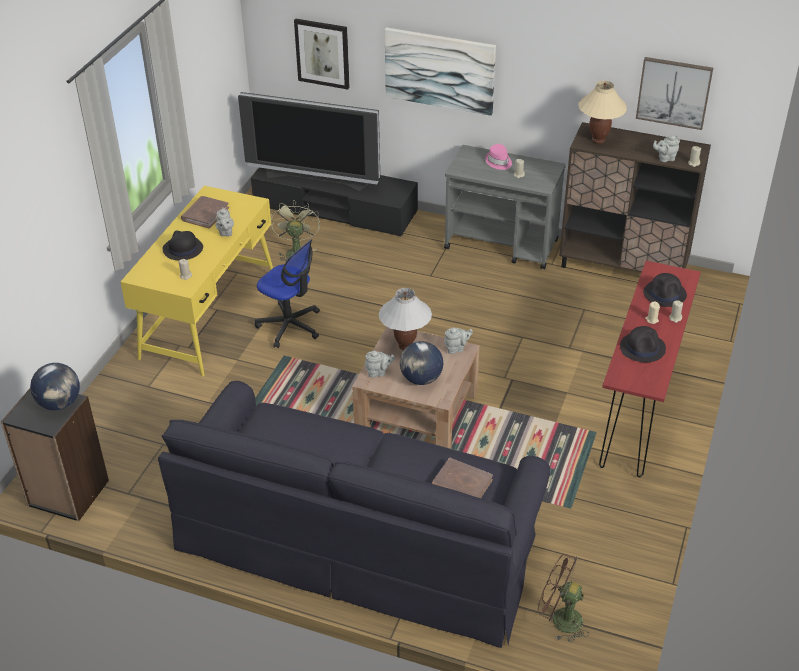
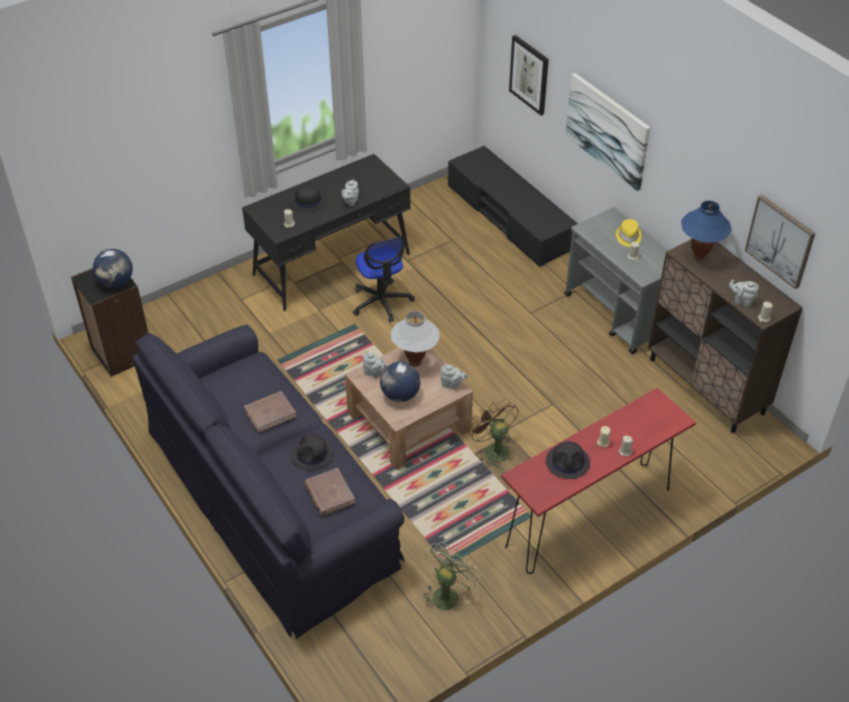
camera: 35 degrees right, 5 degrees up
(205, 214) = (351, 178): brown book -> brown book (270, 413)
(209, 315) = (332, 264): yellow desk -> black desk
(296, 251) = (444, 241): green fan -> green fan (447, 593)
(316, 179) = (497, 184): television -> none
(498, 162) = (628, 236): pink hat -> yellow hat
(560, 619) = (353, 644): brown fan -> brown fan (493, 449)
(598, 140) = (699, 256): beige table lamp -> blue table lamp
(665, 294) = (640, 426): black hat -> black hat (312, 454)

